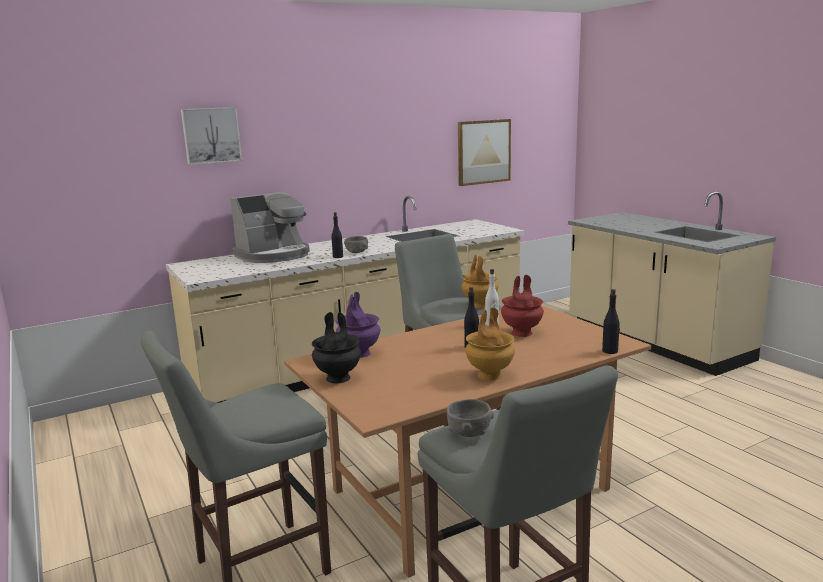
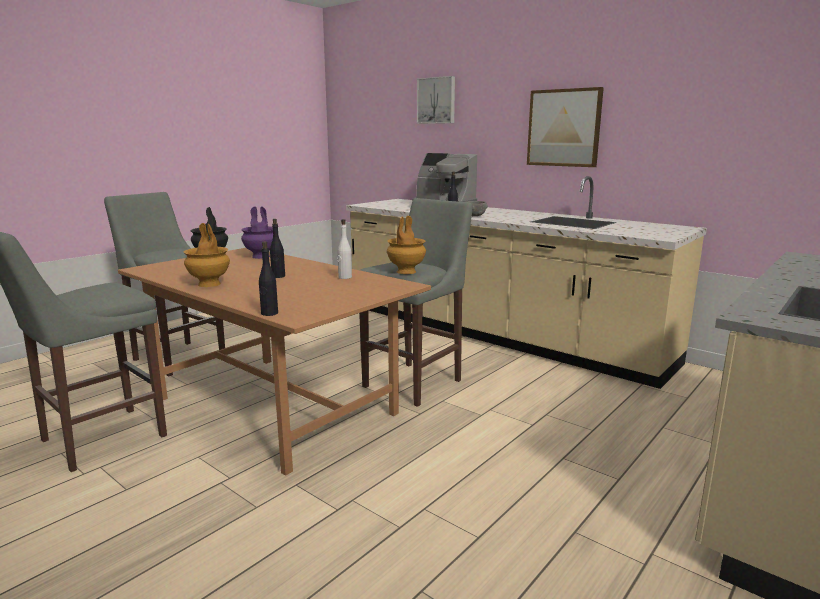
camera: 70 degrees right, 0 degrees up
(469, 433) = (101, 287): grey bowl -> none
(483, 152) = (741, 134): picture -> picture (564, 128)
(522, 333) = (321, 286): red vase -> none

